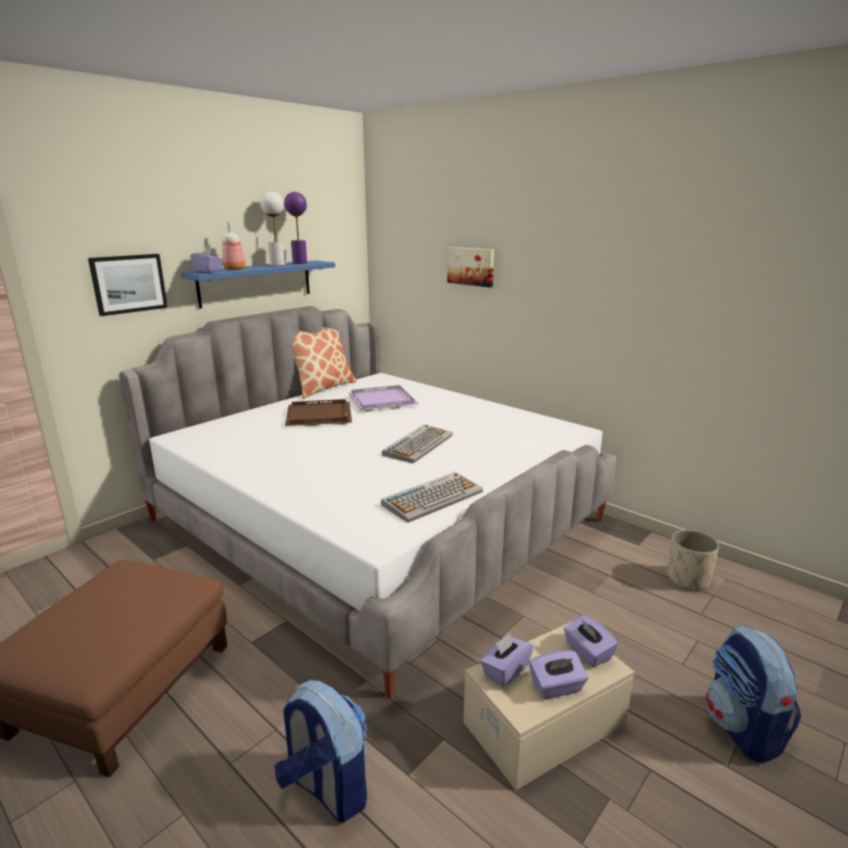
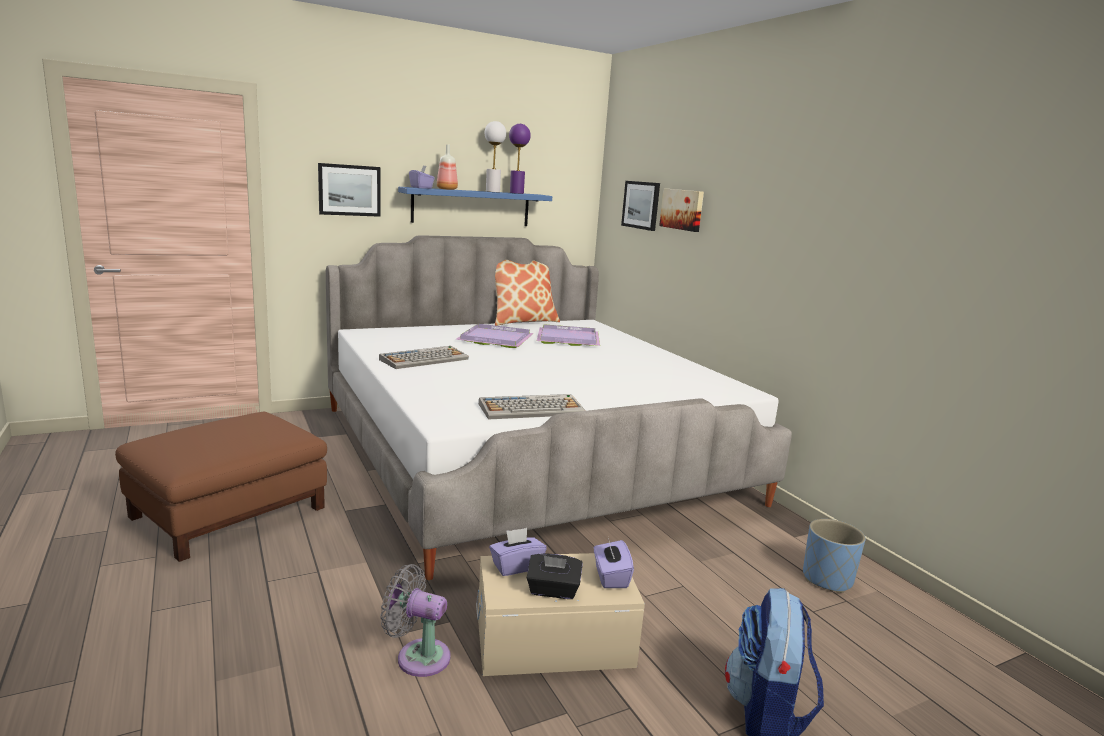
camera: 20 degrees right, 5 degrees down
(320, 416) = (496, 339): brown tray -> purple tray
(326, 788) = (325, 620): backpack -> none
(418, 444) = (564, 373): keyboard -> keyboard (424, 359)
(421, 262) = (641, 205): none -> picture
(445, 793) = (418, 656): none -> grey fan
(556, 687) = (553, 590): purple tissue box -> black tissue box
(688, 579) = (827, 579): beige planter -> blue planter

